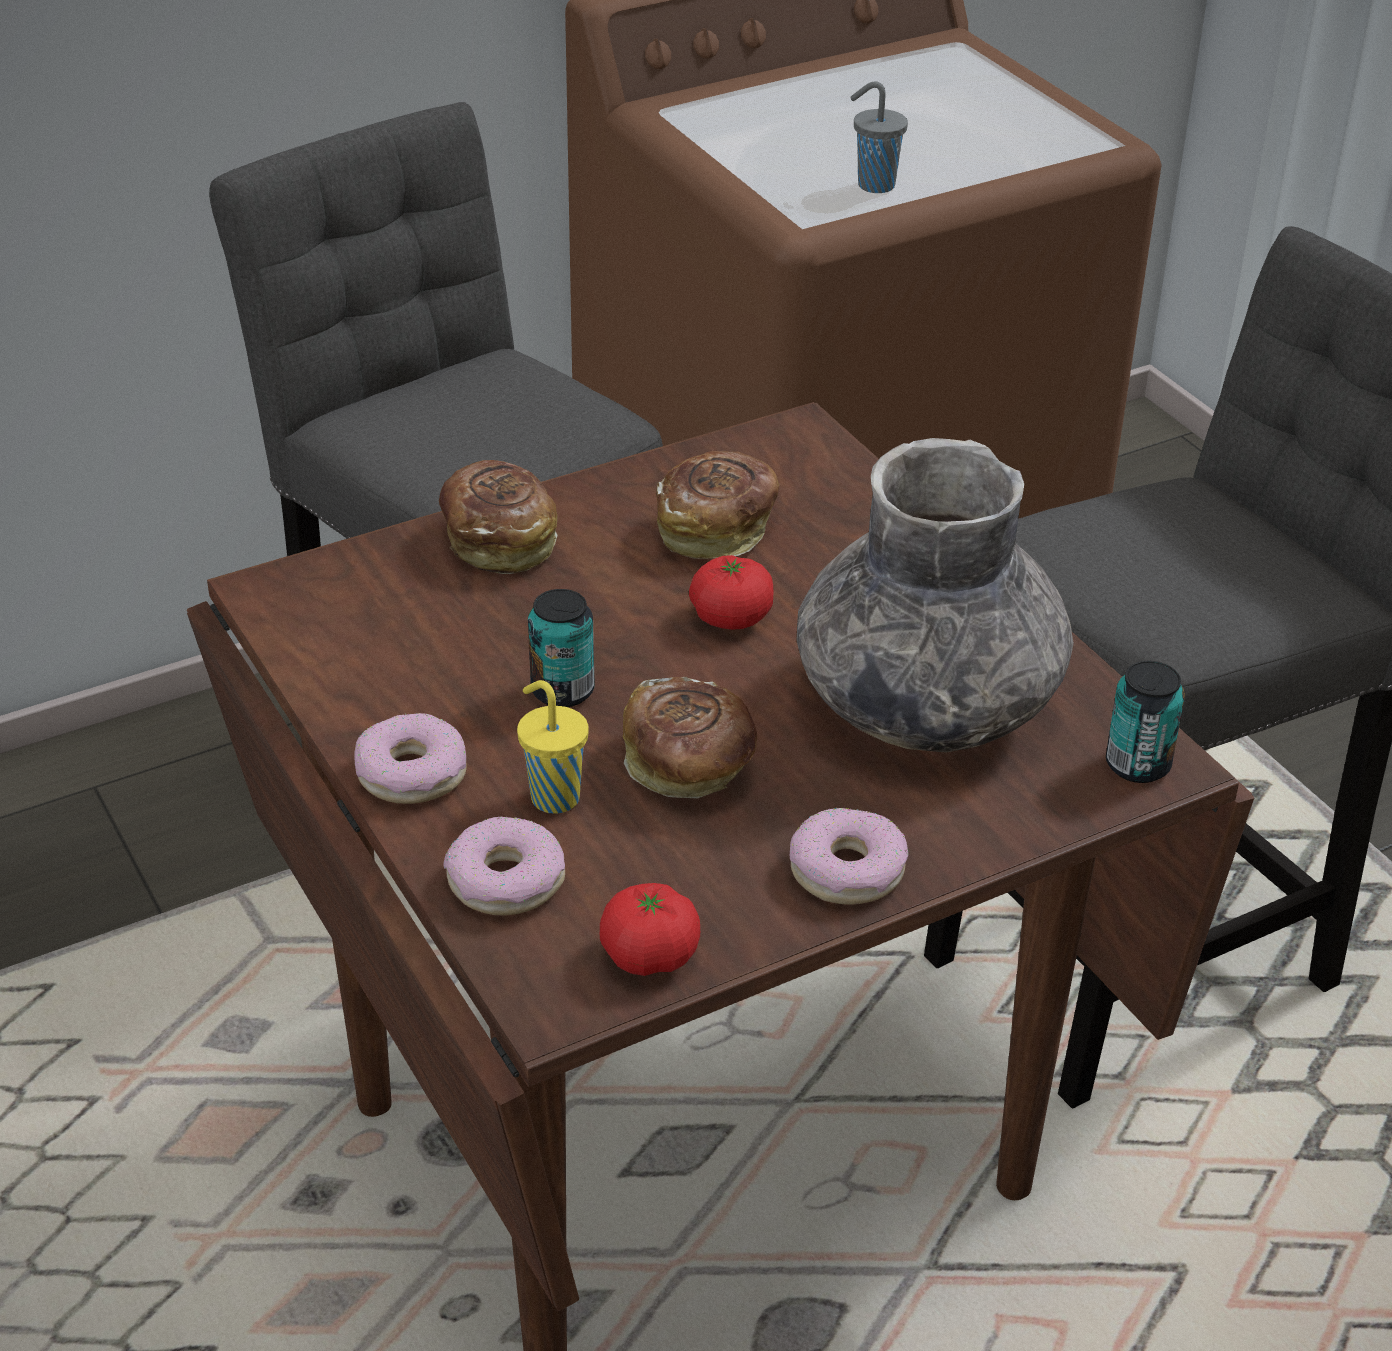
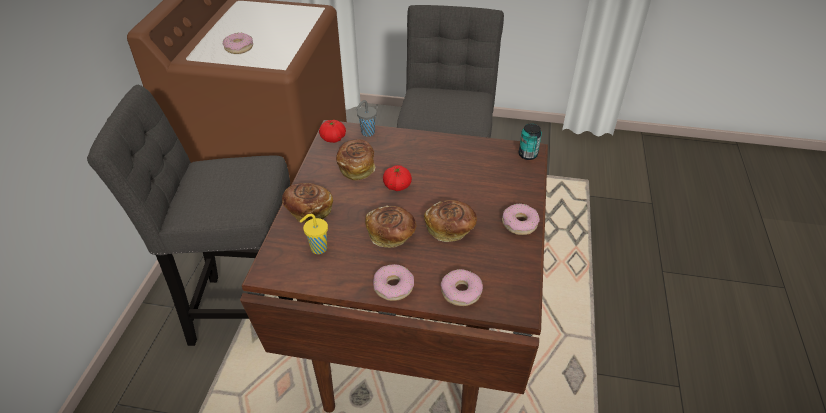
camera: 50 degrees left, 5 degrees up
(553, 796) = (435, 262): yellow cup -> yellow cup (317, 248)
(562, 691) = (391, 235): can -> bread
(650, 955) = (518, 279): tomato -> tomato (333, 138)
(790, 138) = (239, 48): none -> donut
(873, 185) = (283, 48): grey cup -> grey cup (367, 133)
(925, 703) = (470, 173): grey vase -> none

